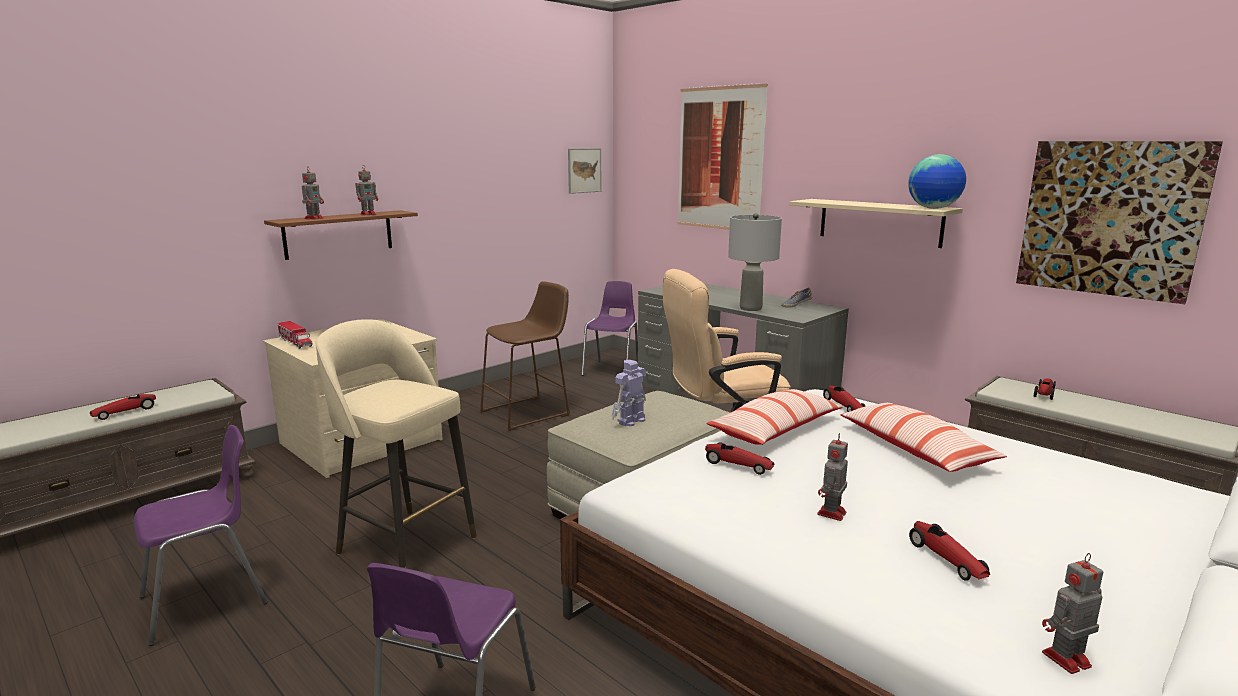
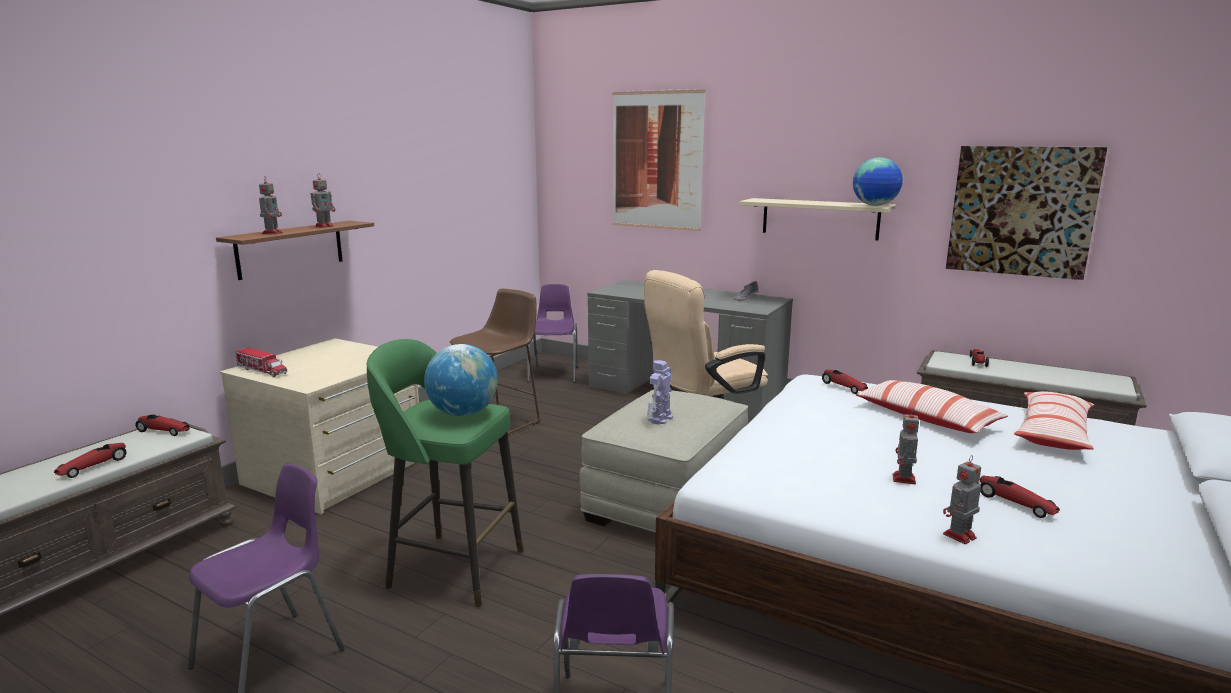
camera: 15 degrees left, 0 degrees up
(404, 543) = (453, 568): beige stool -> green stool
(406, 395) = (463, 414): none -> globe
(584, 170) = (512, 173): picture -> none
(737, 465) = (796, 448): toy car -> toy car (163, 431)
(751, 308) = (709, 304): grey table lamp -> none
(775, 430) = (802, 414): pillow -> pillow (1053, 433)
(1064, 660) = (1148, 565): toy robot -> toy robot (958, 536)

